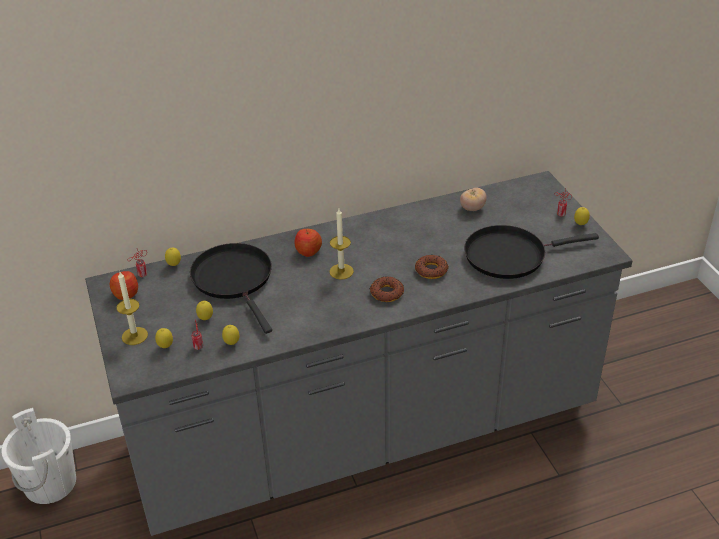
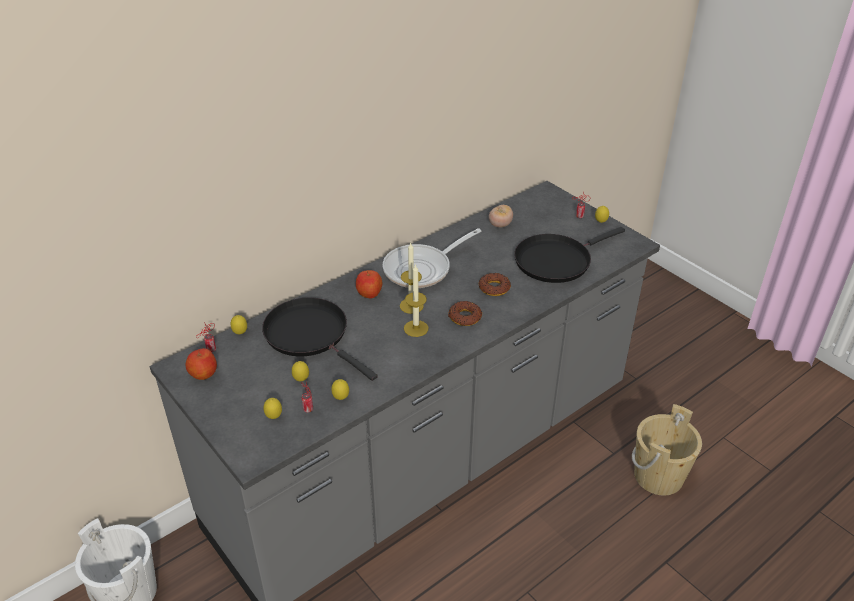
camera: 20 degrees left, 0 degrees up
(134, 336) = (235, 413): candle -> candle (416, 328)
(370, 238) = (422, 269): none -> frying pan
(597, 510) = (658, 476): none -> beige bucket

